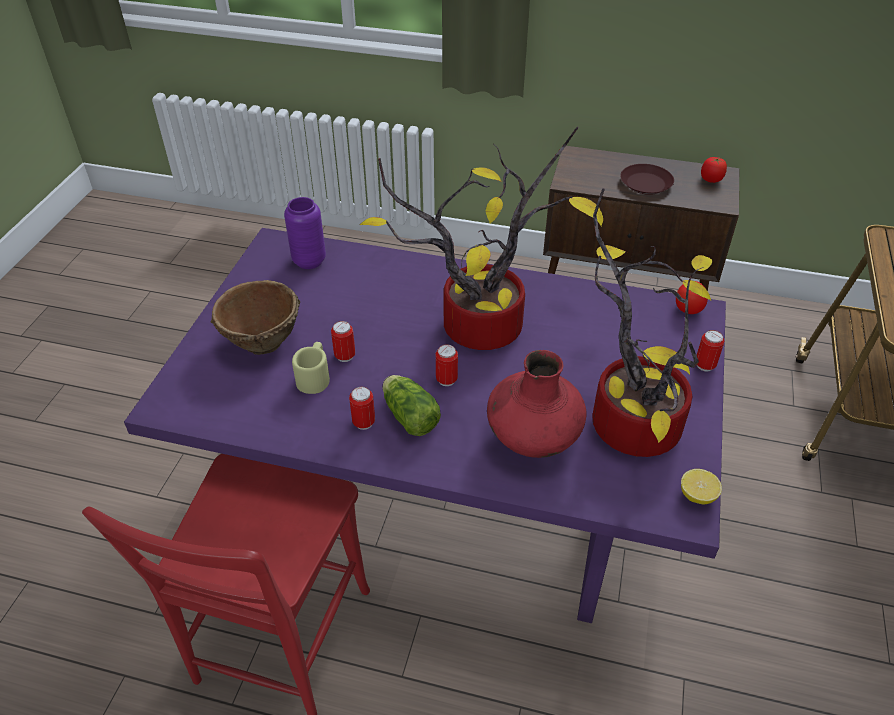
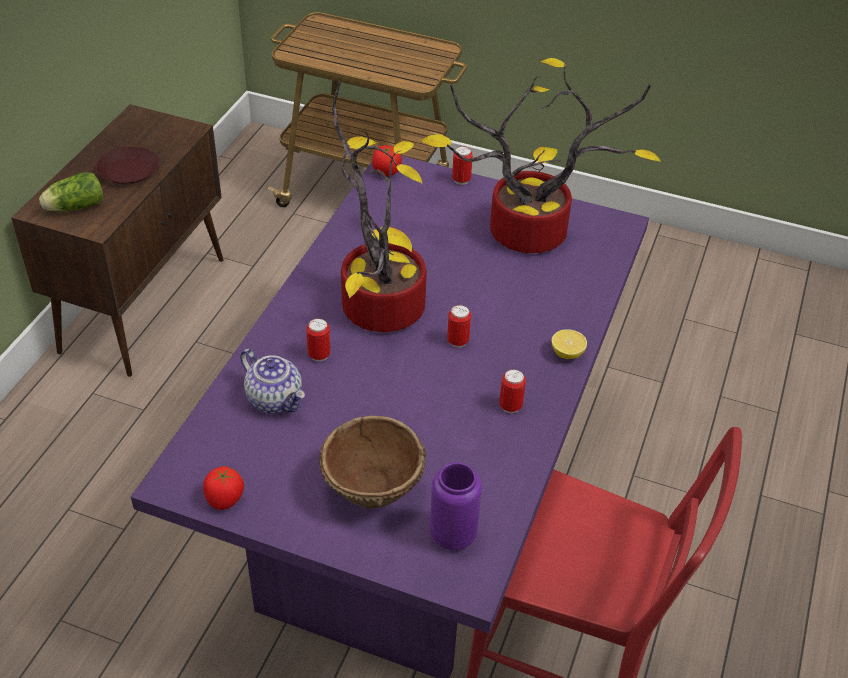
camera: 85 degrees left, 0 degrees up
(309, 261) = (227, 445): purple vase -> purple vase (453, 535)
(315, 377) = (440, 443): beige mug -> none
(345, 356) = (410, 417): can -> can (319, 355)
(358, 278) = (275, 399): none -> teapot
(408, 415) = (503, 372): lettuce -> lettuce (73, 207)
(532, 438) = (538, 294): red vase -> none
(697, 495) = (602, 216): lemon -> lemon (567, 353)
(711, 180) = (143, 126): tomato -> tomato (224, 500)

